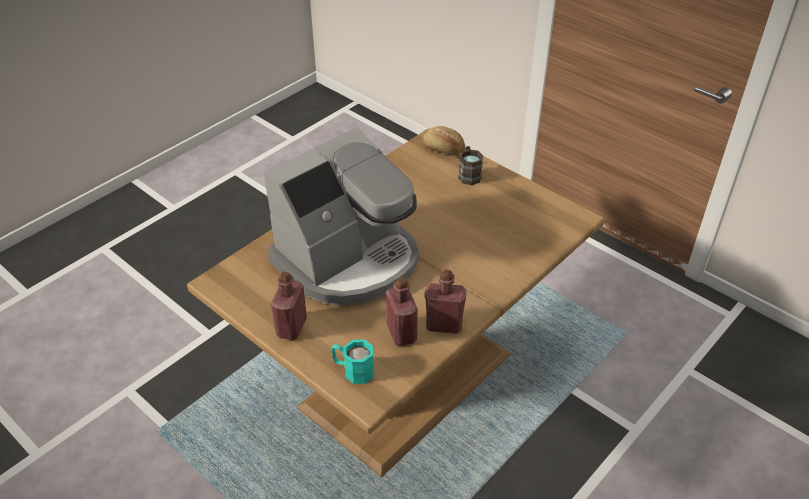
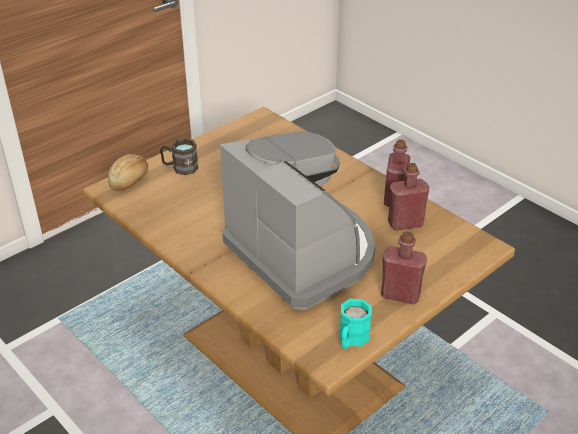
camera: 85 degrees left, 5 degrees down
(353, 370) = (453, 254): turquoise mug -> turquoise mug (351, 339)

